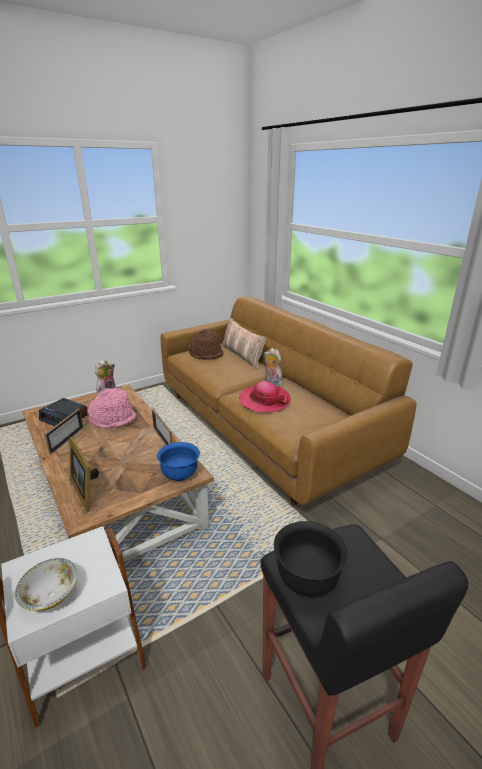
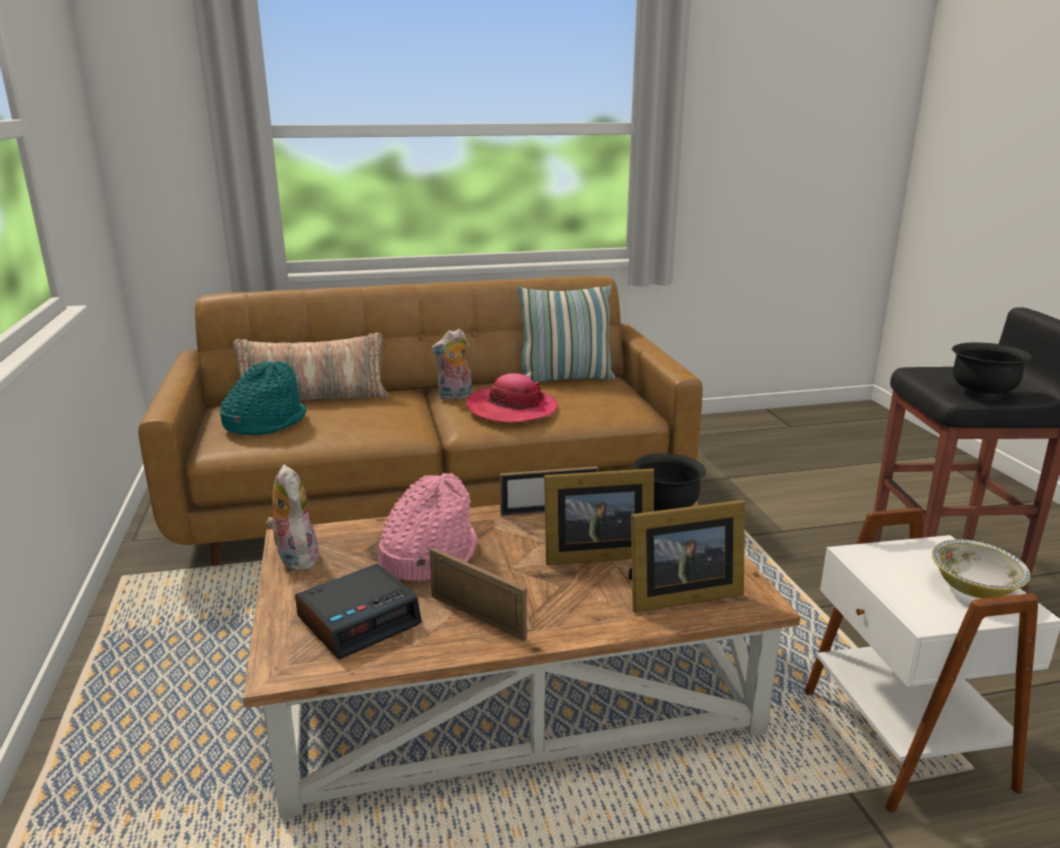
camera: 70 degrees left, 5 degrees down
(123, 459) = (593, 553): none -> picture frame
(180, 475) = (666, 508): blue bowl -> black bowl
(206, 354) = (265, 423): brown hat -> turquoise hat
(329, 407) = (565, 379): none -> pillow

